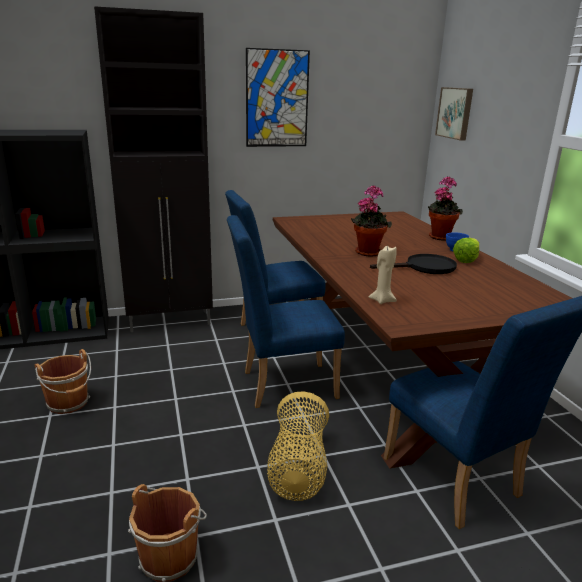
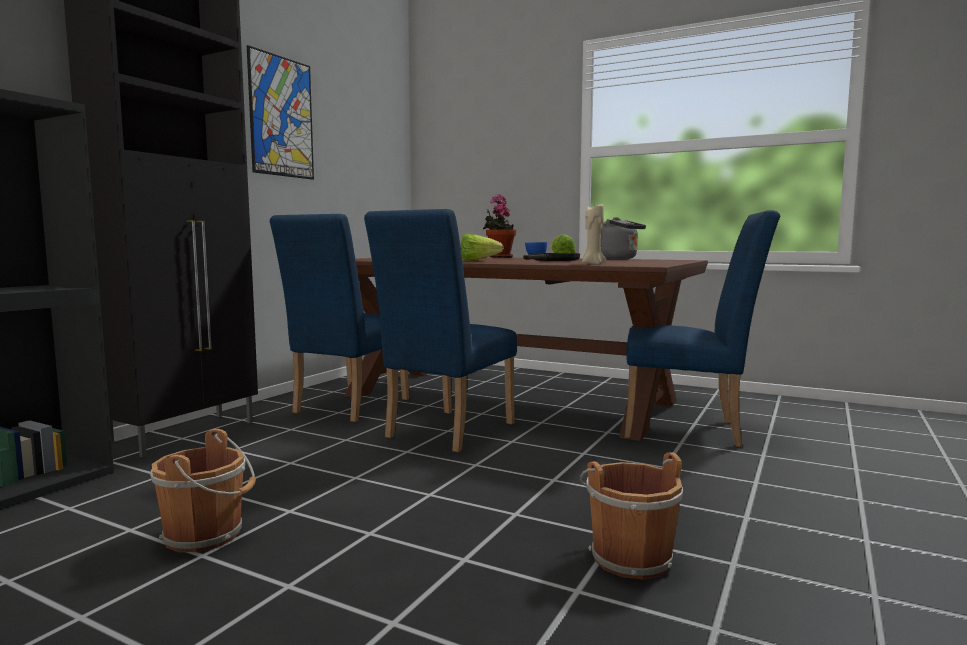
camera: 45 degrees left, 15 degrees down
(298, 468) = (584, 466): basket -> none
(368, 252) = (482, 260): potted plant -> lettuce
(455, 113) = (447, 152): picture -> none
(512, 279) = (618, 259): none -> grey kettle

